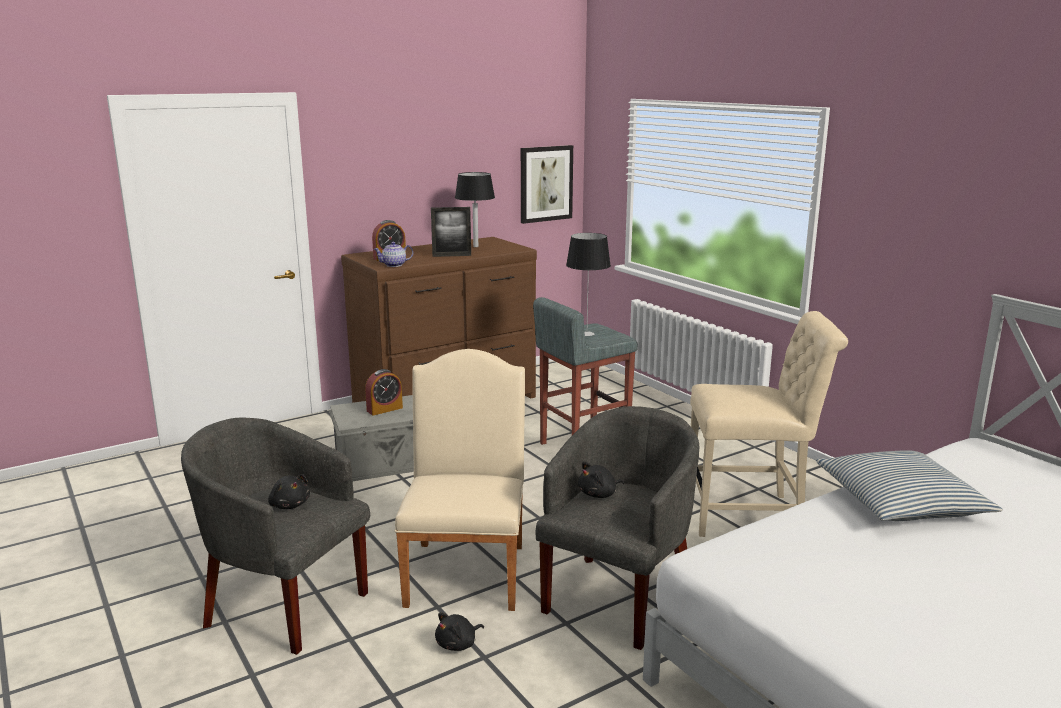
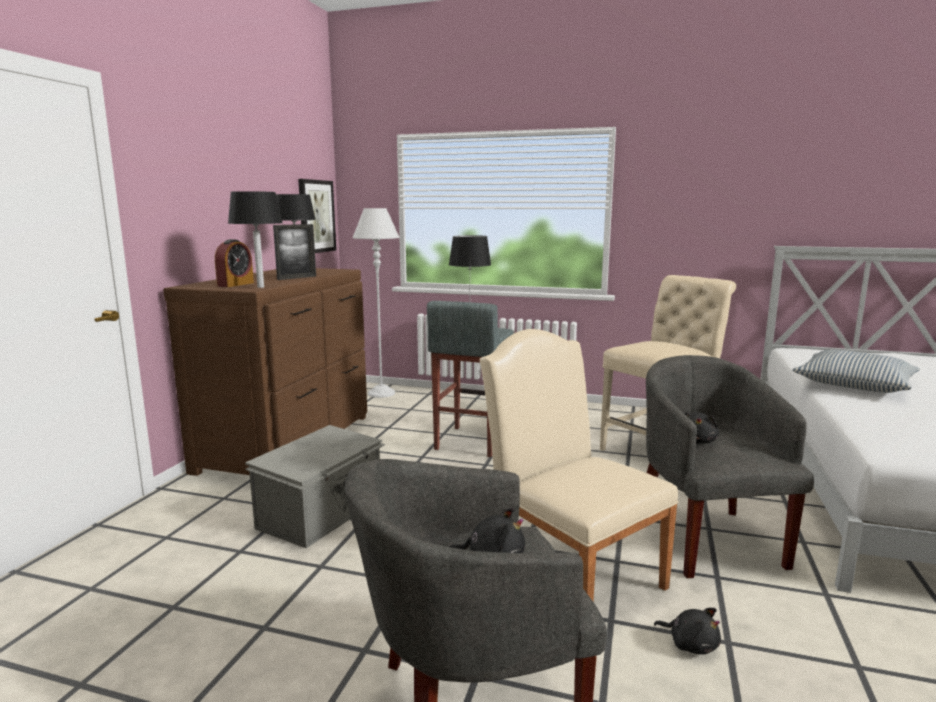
camera: 40 degrees left, 5 degrees down
(384, 409) = (317, 448): alarm clock -> none
(394, 265) = (261, 287): teapot -> black table lamp
(458, 644) = (690, 644): black plush toy -> black plush toy turned 60 degrees counterclockwise
(587, 376) = (381, 393): none -> grey floor lamp

